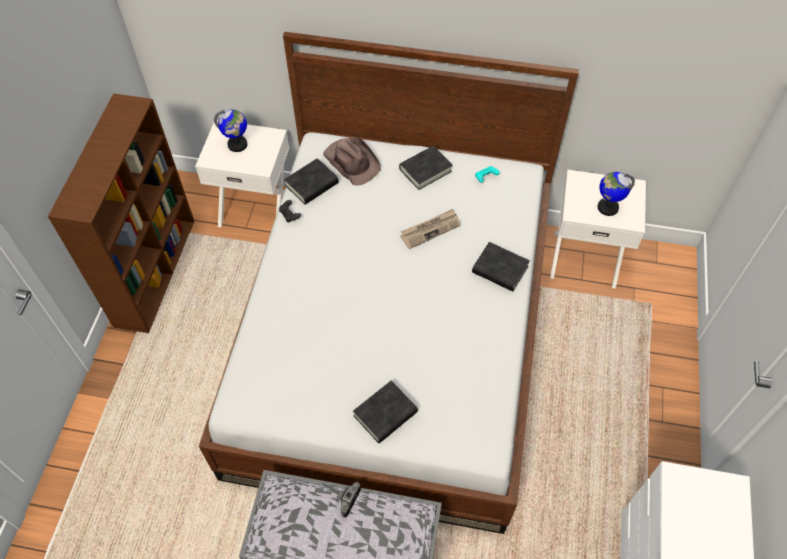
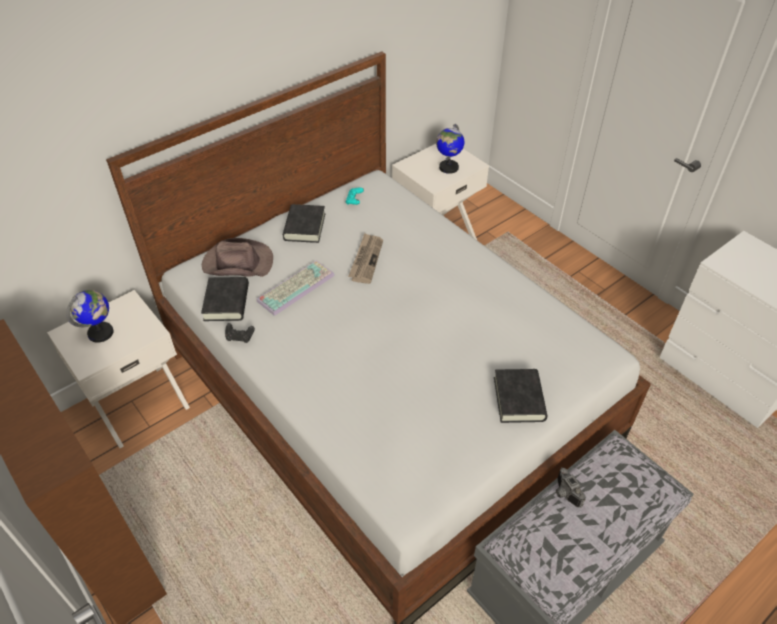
camera: 50 degrees left, 10 degrees down
(363, 210) = (296, 286): none -> keyboard
(500, 270) = (449, 246): black book -> none

